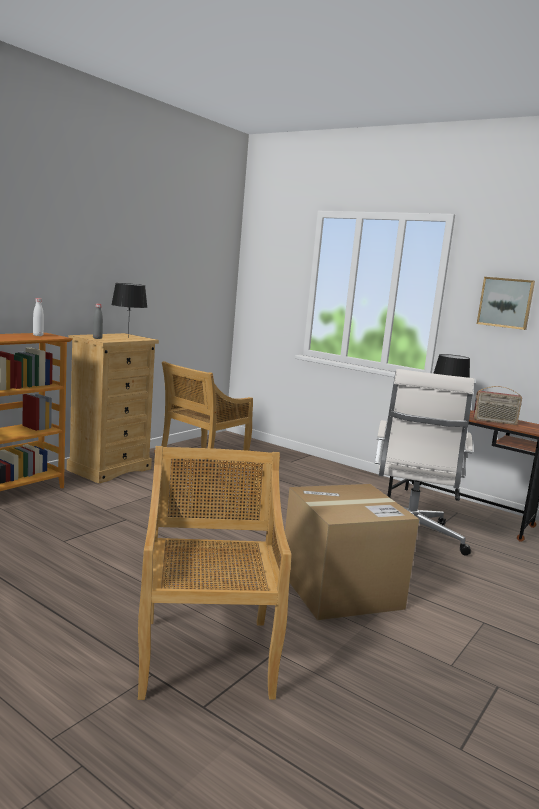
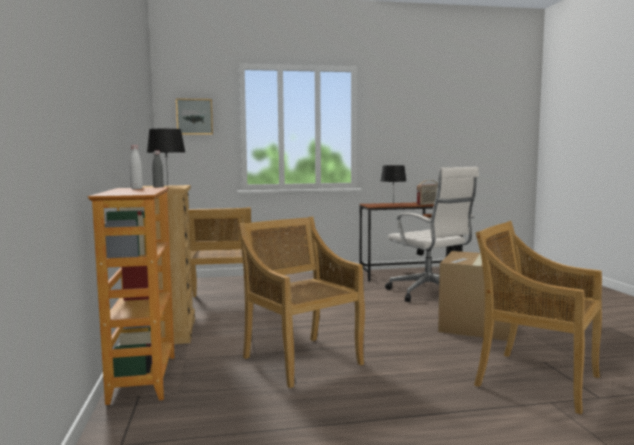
camera: 45 degrees left, 5 degrees down
(114, 530) = (301, 360): none -> beige chair
(505, 302) = (400, 126): picture -> picture (194, 117)

